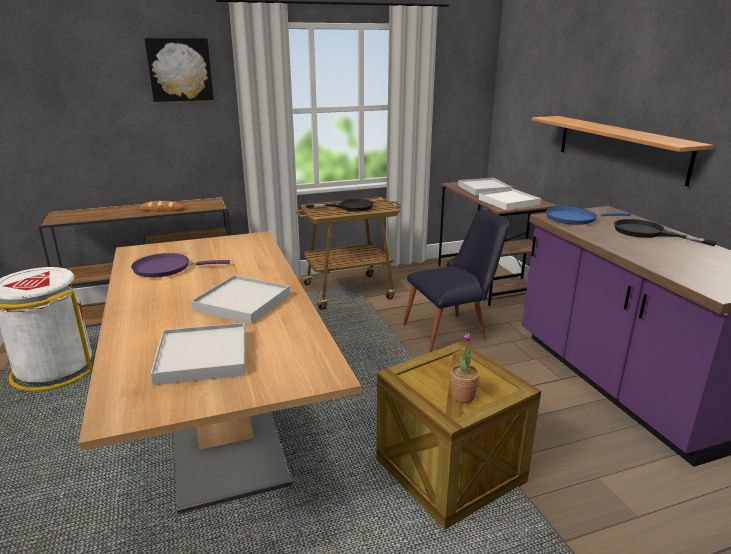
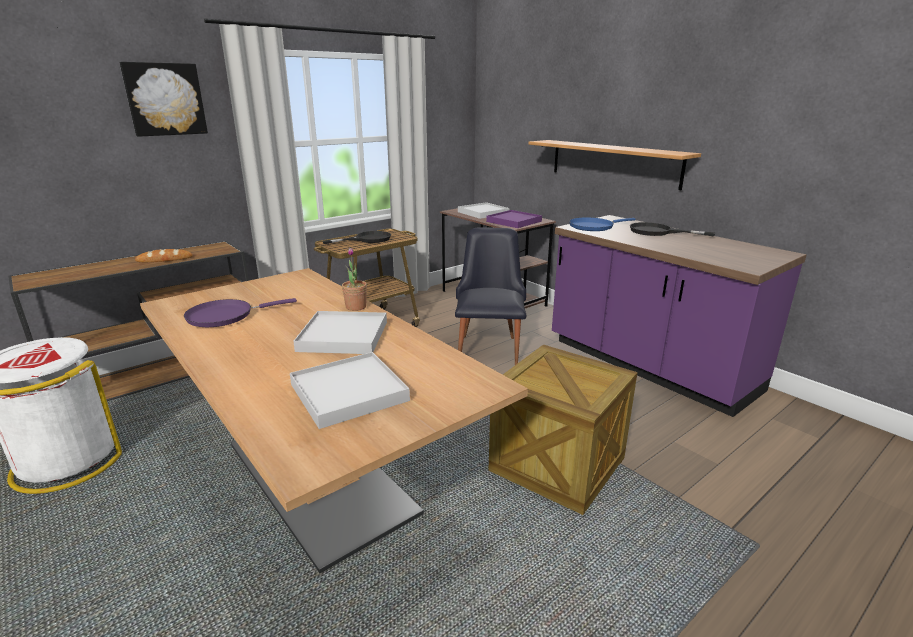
camera: 20 degrees left, 0 degrees up
(452, 331) = (489, 346): black chair -> black chair turned 45 degrees counterclockwise
(463, 396) = (579, 389): potted plant -> potted plant (356, 307)
(509, 202) = (514, 221): white tray -> purple tray

